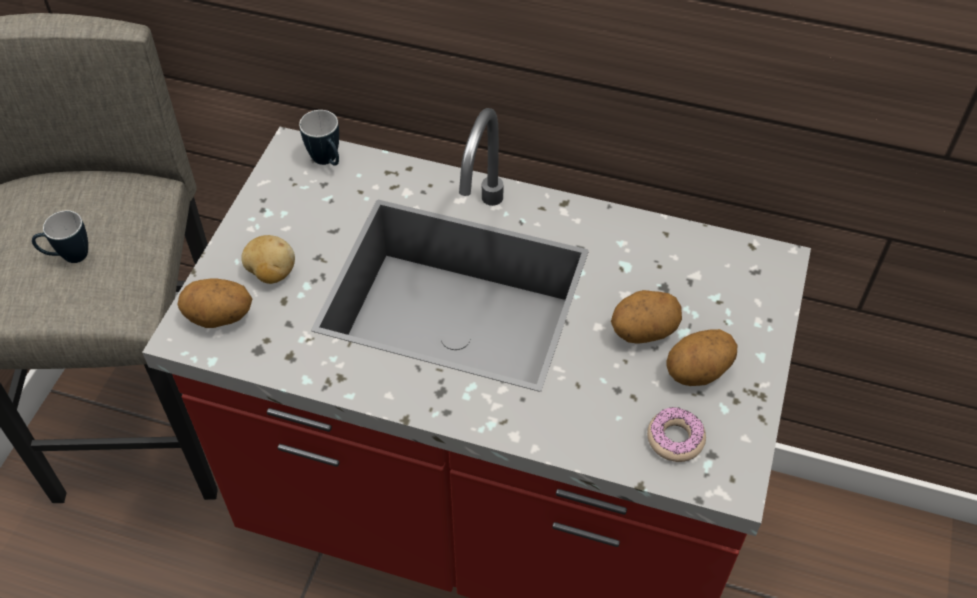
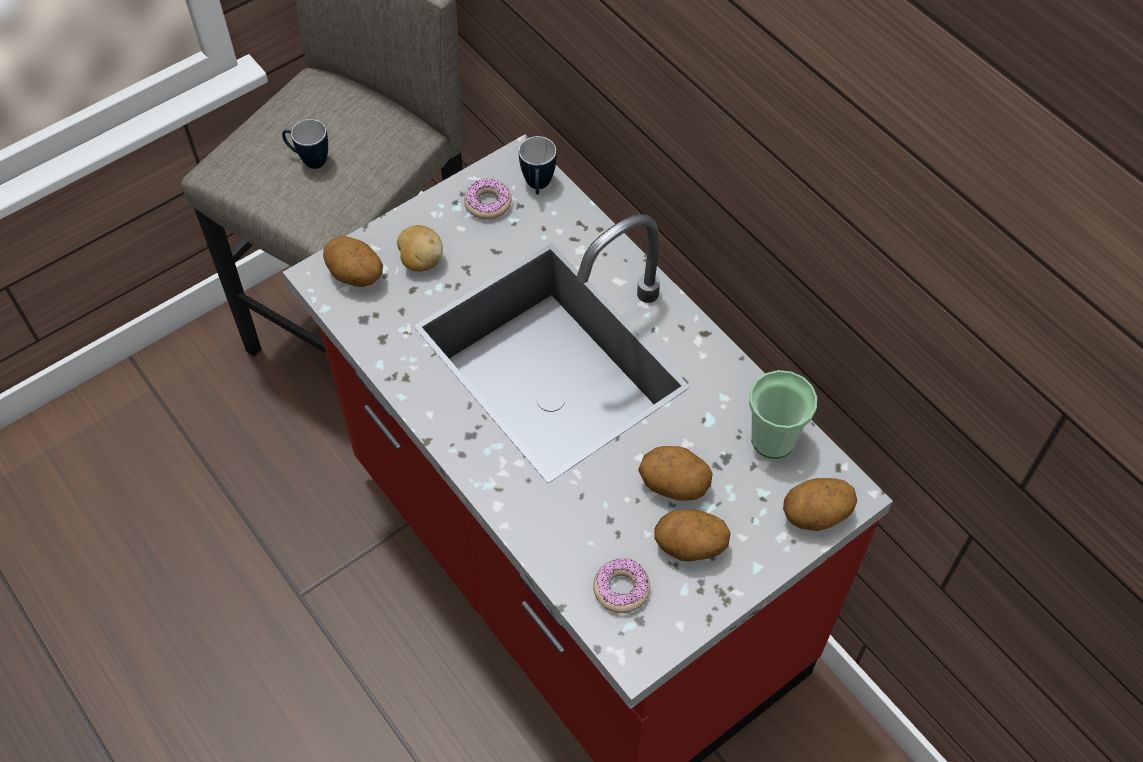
camera: 35 degrees right, 5 degrees up
(294, 196) = (488, 203): none -> donut
(687, 253) = (773, 439): none -> cup
(768, 291) = (815, 516): none -> potato

